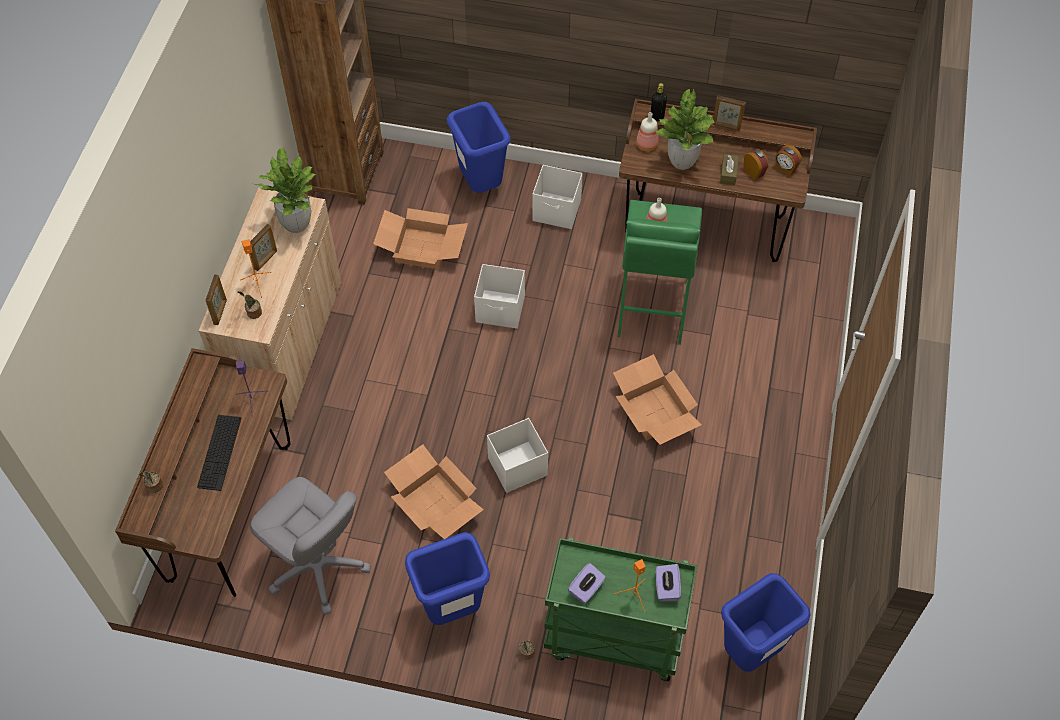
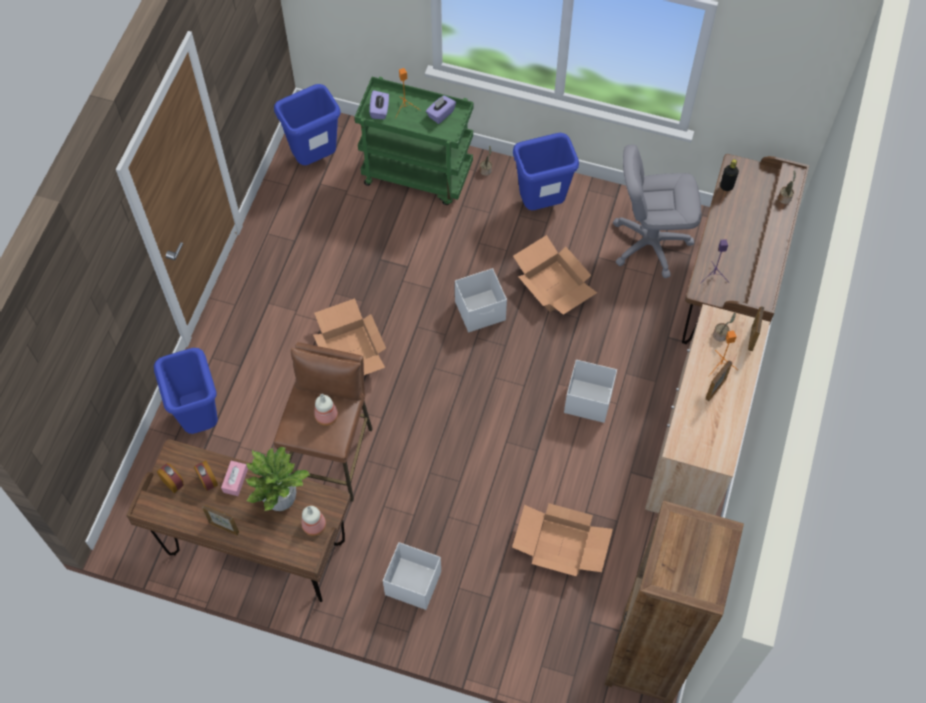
camera: 175 degrees left, 5 degrees up
(219, 452) = (735, 233): keyboard -> none
(296, 224) = (689, 428): potted plant -> none
(318, 567) = (650, 243): grey office chair -> grey office chair turned 45 degrees counterclockwise
(481, 186) = (493, 625): blue trash can -> blue trash can (200, 418)
(501, 310) = (483, 467): white storage box -> white storage box (587, 400)
(652, 307) = (332, 457): green stool -> brown stool
(657, 117) = (297, 547): black bottle -> black bottle (726, 186)
(728, 173) = (235, 480): brown tissue box -> pink tissue box

